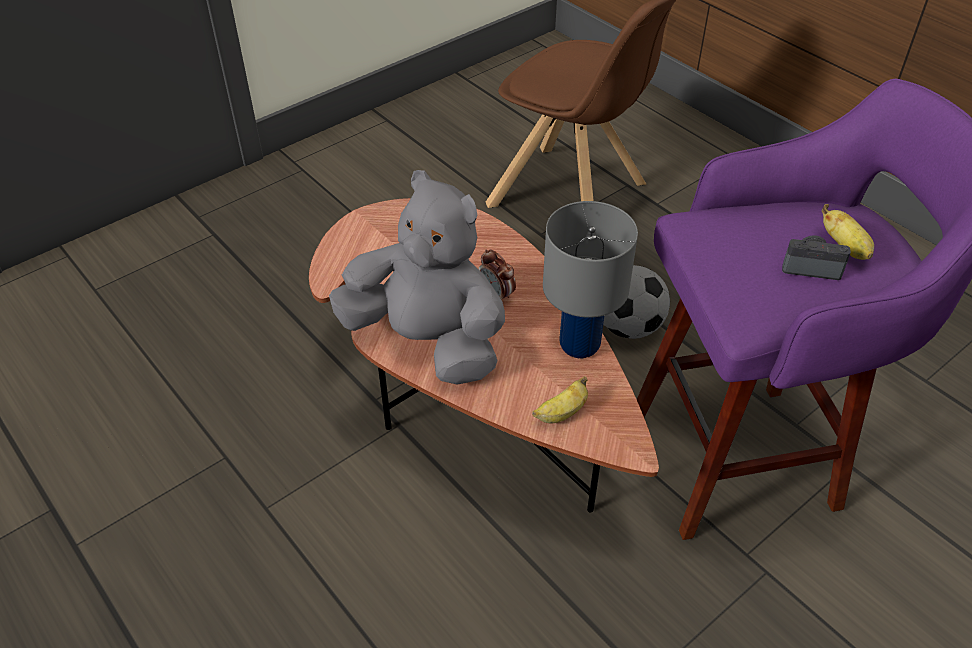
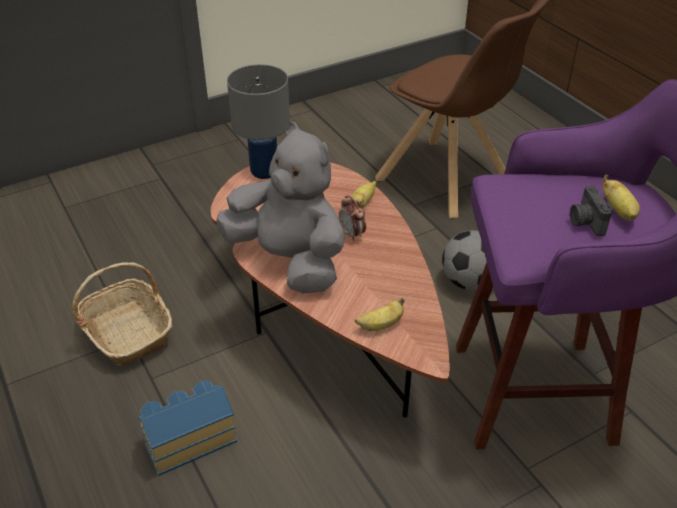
camera: 10 degrees right, 5 degrees down
(220, 450) = (127, 332): none -> basket
(333, 582) = (188, 440): none -> toy house
(499, 252) = (362, 203): none -> banana
(580, 344) = (409, 277): grey table lamp -> grey table lamp (265, 171)
(810, 267) = (585, 222): camera -> camera turned 120 degrees counterclockwise

